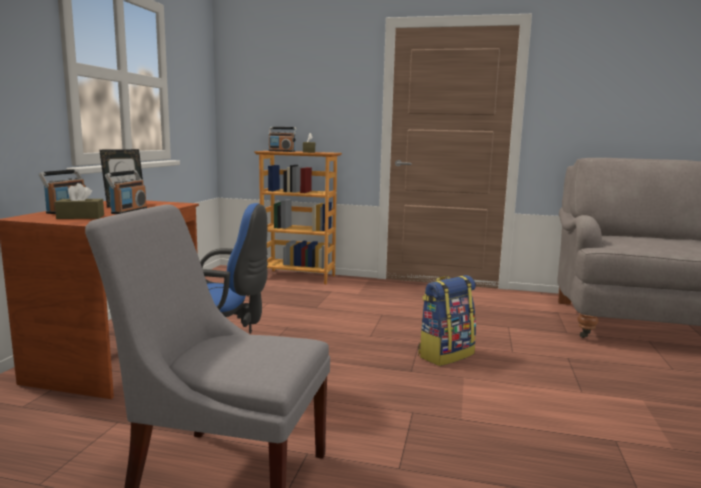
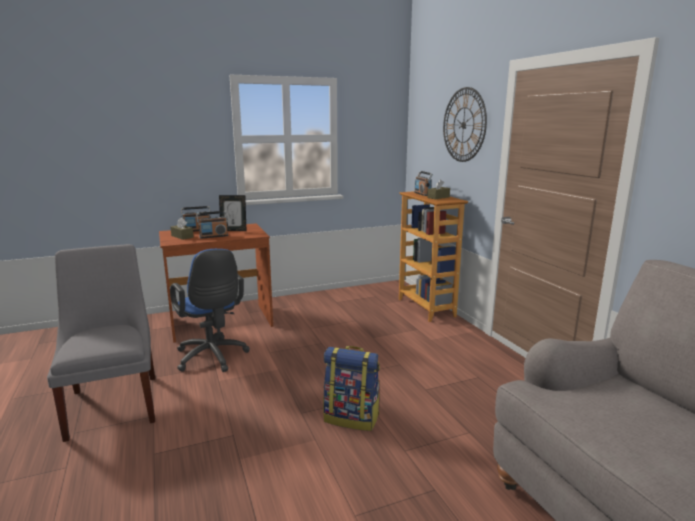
camera: 55 degrees right, 5 degrees up
(323, 77) = (463, 125): none -> wall clock

